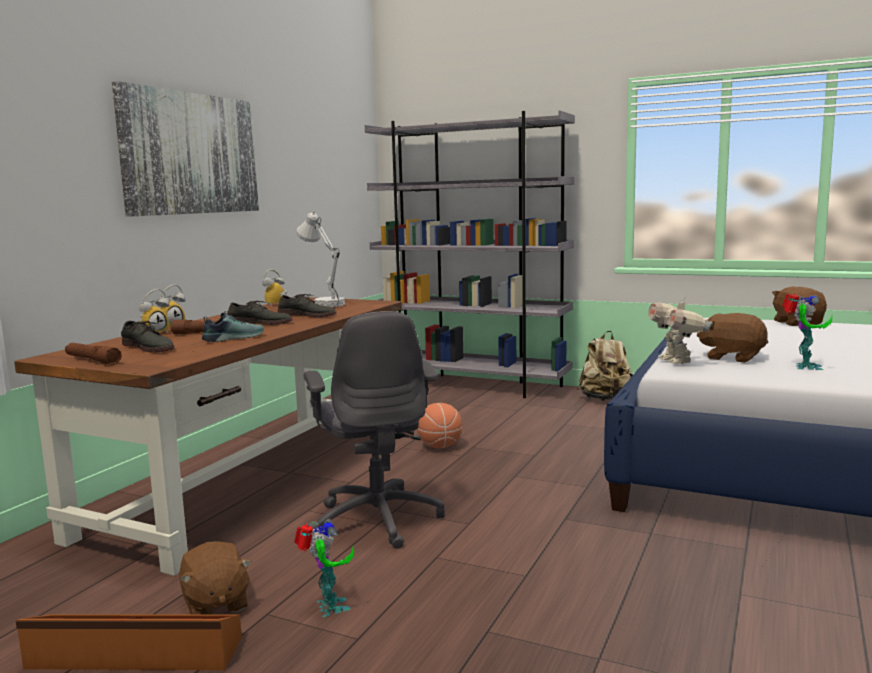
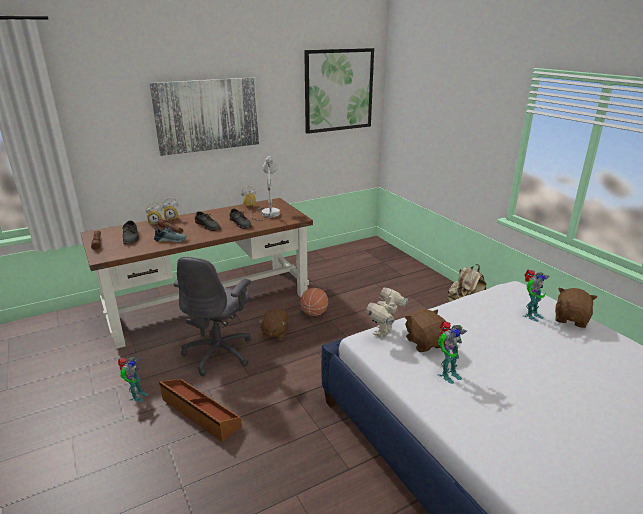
camera: 35 degrees right, 15 degrees up
(134, 654) = (61, 383): brown storage box -> brown storage box (199, 413)
(215, 604) = (108, 372): brown plush toy -> brown plush toy (275, 333)
(336, 141) = (338, 90): none -> picture
(472, 385) = (403, 266): grey bookcase -> none
(767, 325) = (530, 315): none -> toy robot

